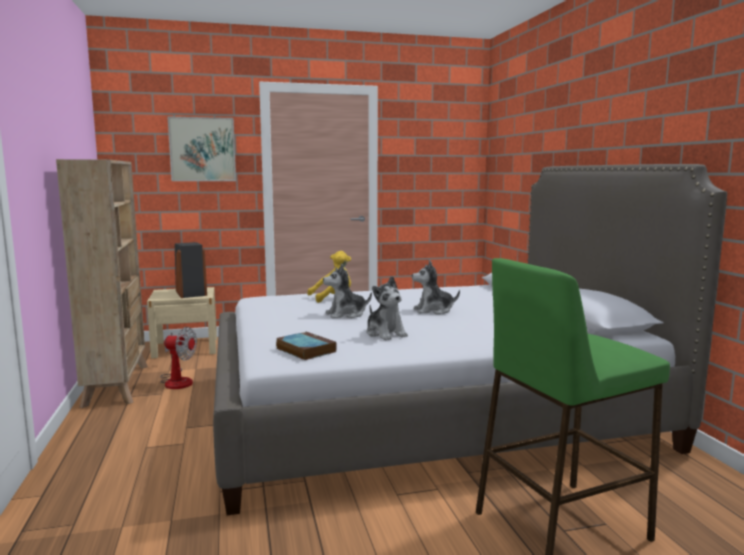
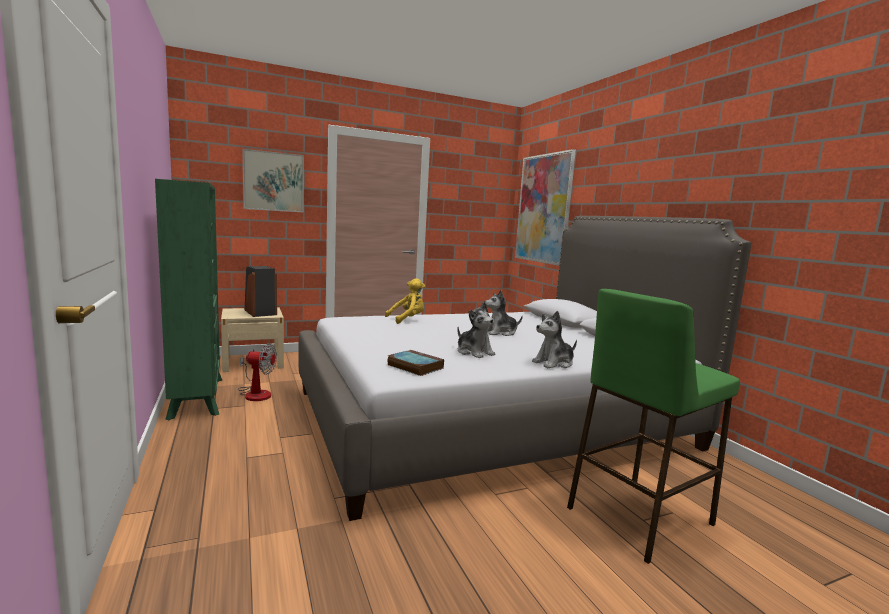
camera: 10 degrees left, 0 degrees up
(117, 385) = (197, 397): beige bookcase -> green bookcase
(346, 314) = (428, 335): plush toy -> plush toy (554, 363)
(515, 159) = (543, 209): none -> picture

